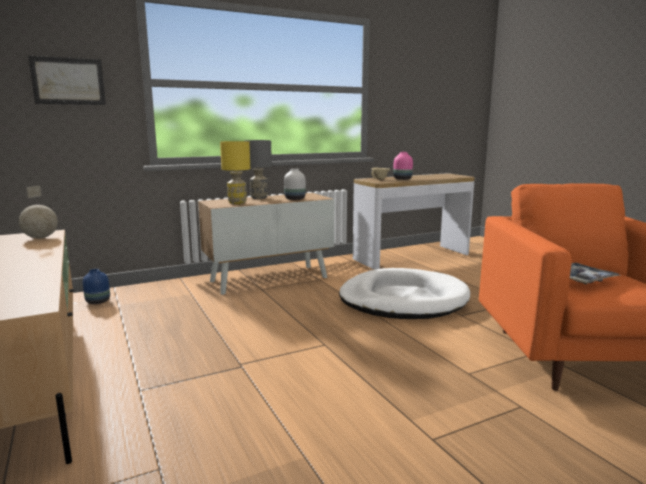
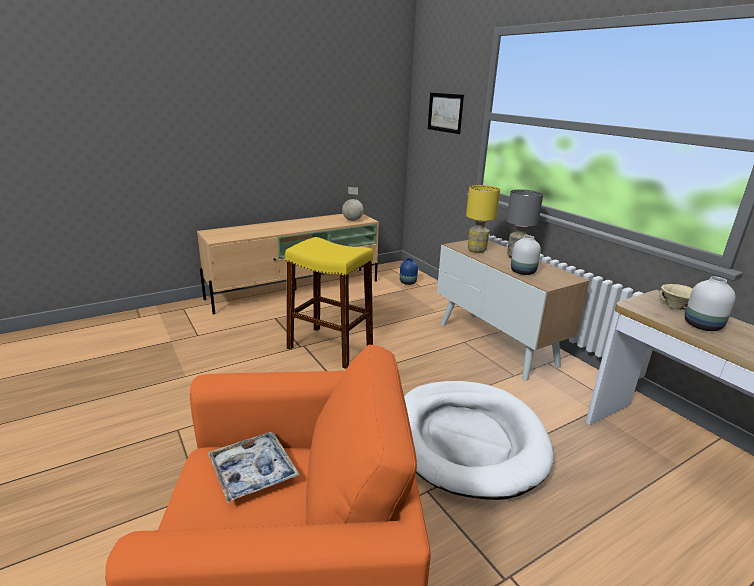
camera: 85 degrees right, 10 degrees up
(250, 347) = (330, 347): none -> yellow stool
(403, 179) = (703, 326): pink vase -> white vase

